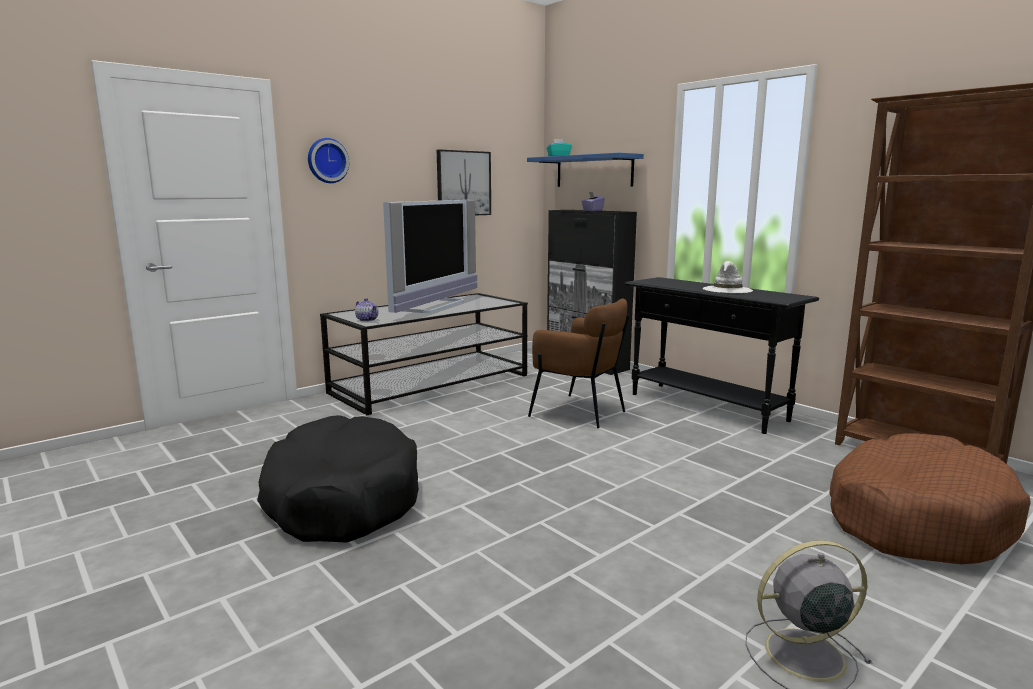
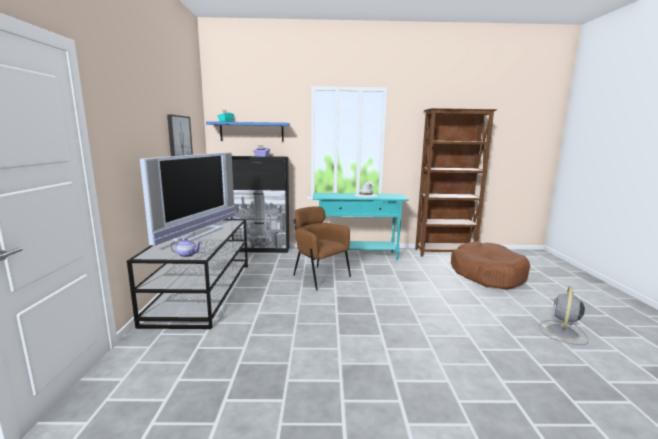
camera: 50 degrees left, 0 degrees up
(327, 160) = (115, 122): wall clock -> none
(341, 498) = (329, 384): black dog bed -> none
(436, 306) = (198, 233): television -> television turned 45 degrees clockwise
(579, 412) = (319, 277): brown armchair -> brown armchair turned 120 degrees counterclockwise
(707, 407) = (357, 256): black console table -> turquoise console table

